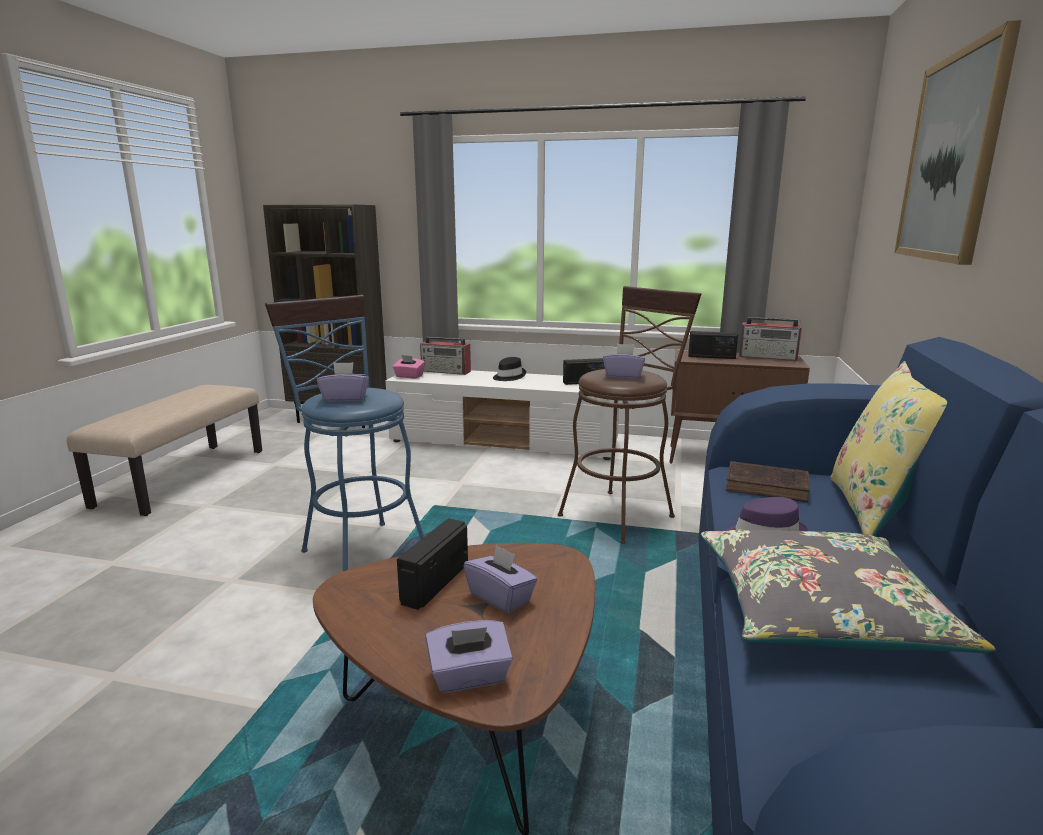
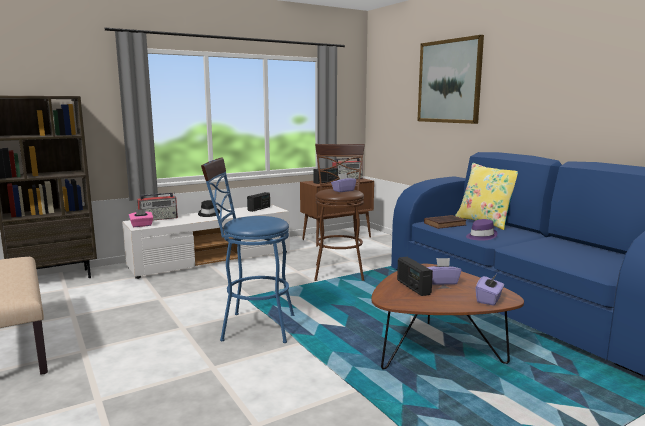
camera: 45 degrees left, 5 degrees down
(345, 398) = (260, 221): purple tissue box -> none
(819, 611) = (533, 247): grey pillow -> none

